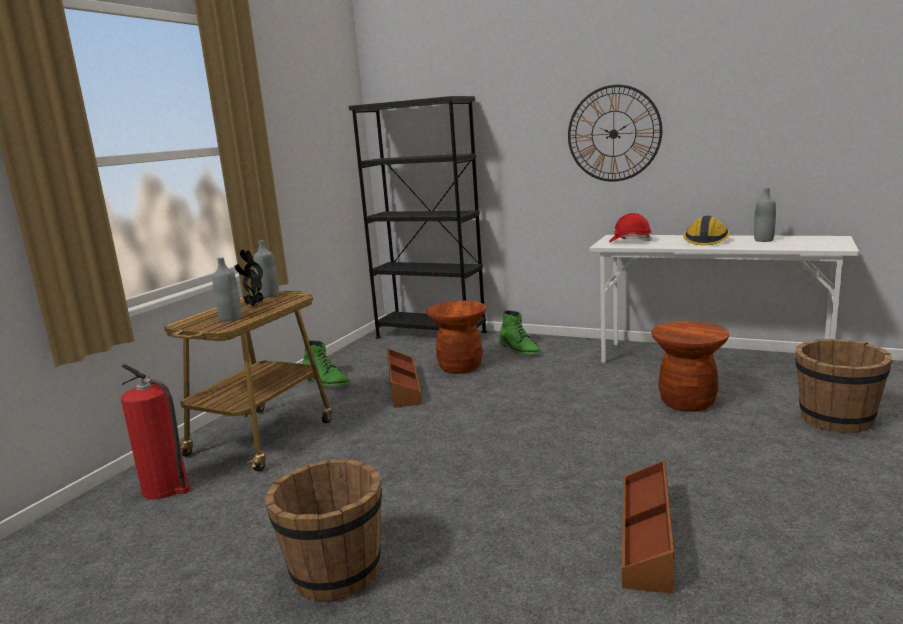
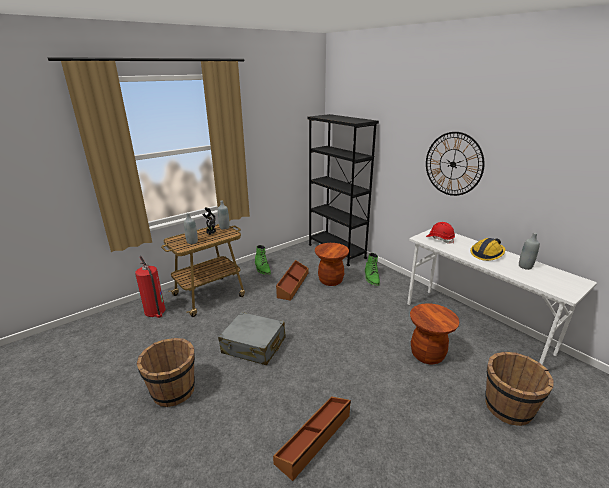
camera: 25 degrees right, 10 degrees up
(422, 471) = (254, 346): none -> grey suitcase

